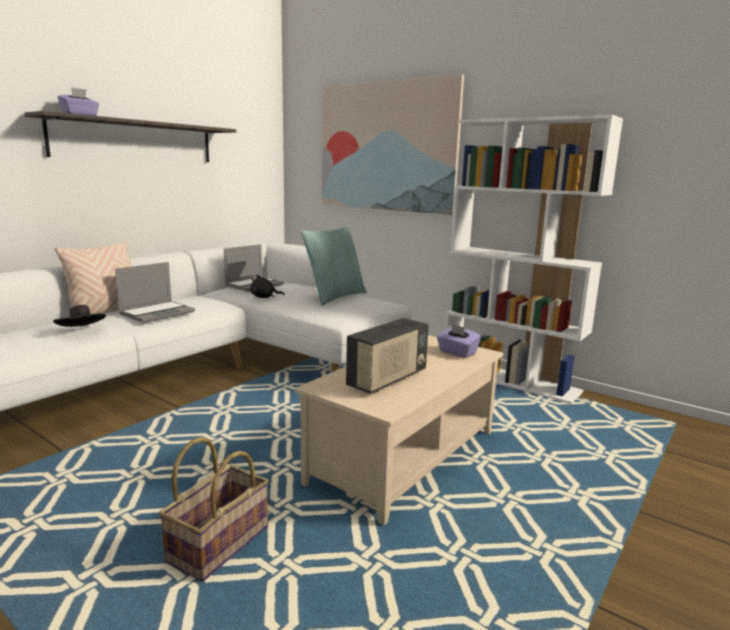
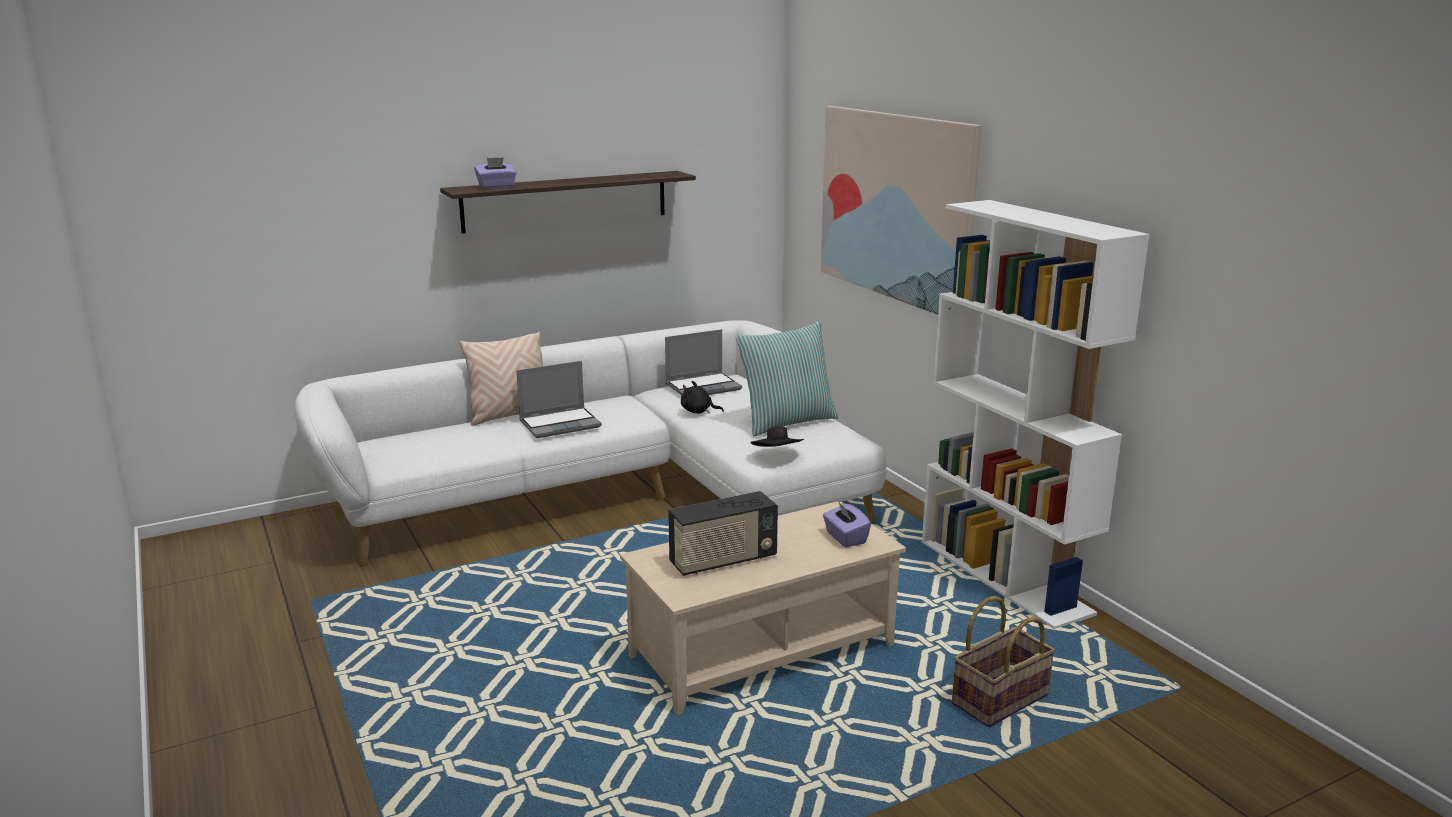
camera: 25 degrees right, 5 degrees up
(82, 331) = (472, 443): black hat -> black hat (777, 455)
(218, 542) = (520, 691): basket -> basket (999, 698)

